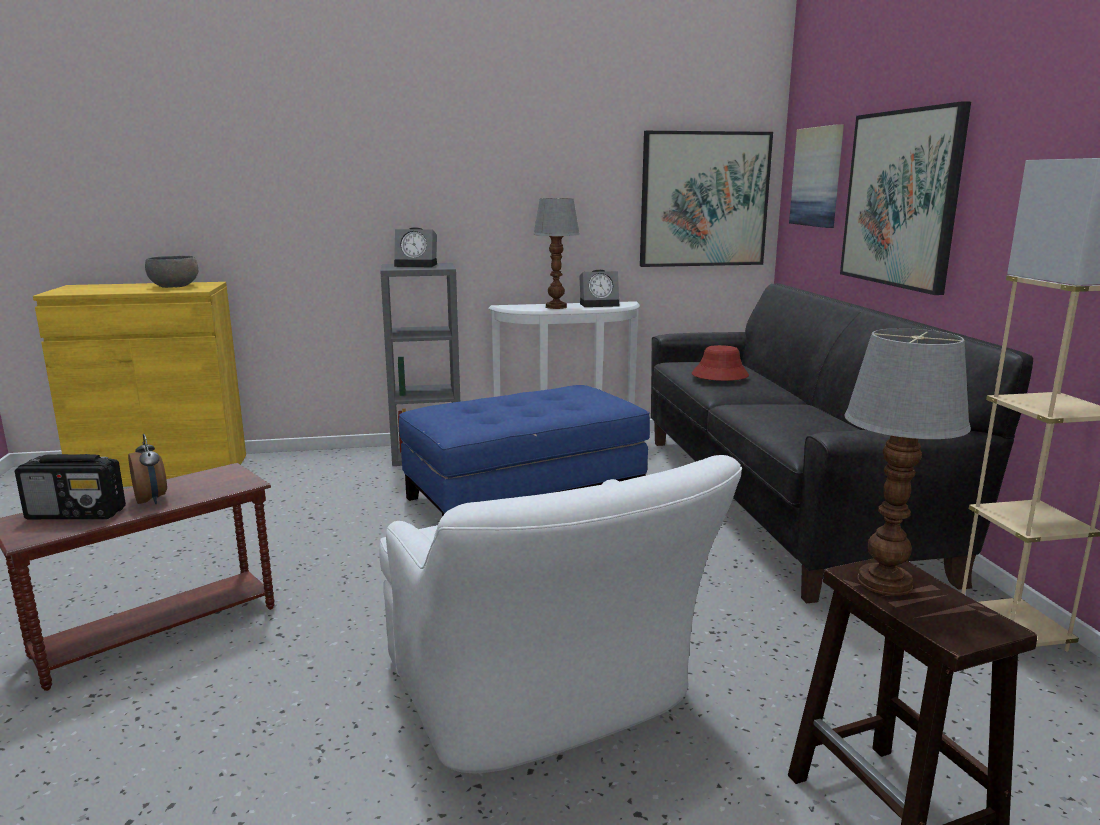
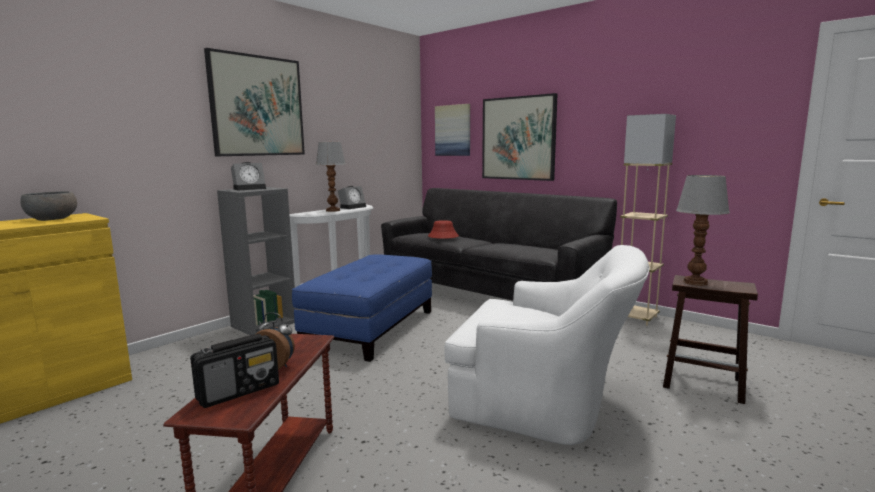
camera: 40 degrees left, 5 degrees down
(704, 199) = (391, 143): picture -> picture (257, 106)

